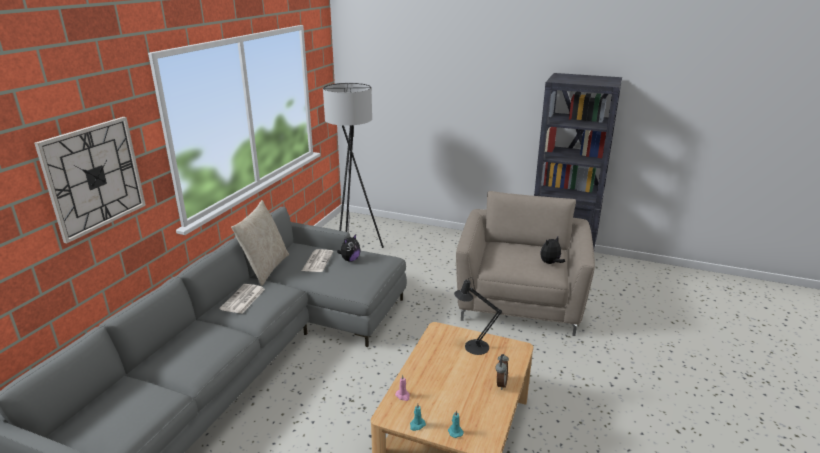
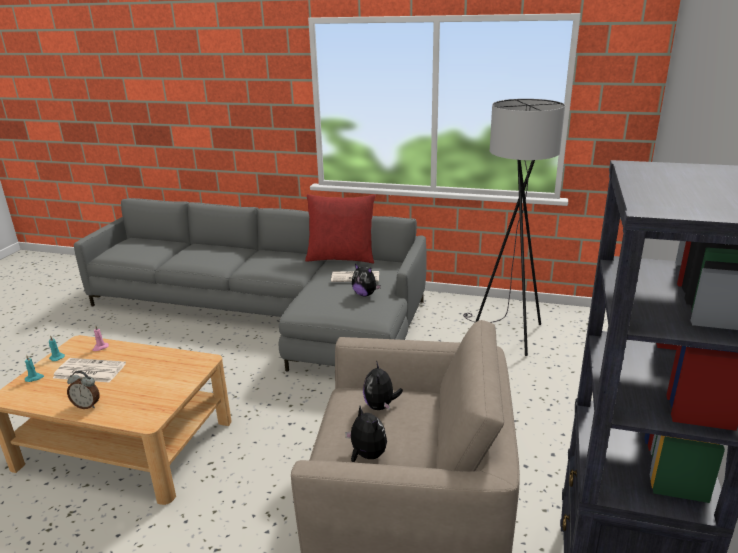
camera: 85 degrees right, 0 degrees up
(94, 177) = (241, 106): wall clock -> none
(243, 299) = (276, 256): newspaper -> newspaper (88, 371)
(265, 268) = (341, 258): beige pillow -> red pillow
(473, 346) = (163, 385): black table lamp -> none
(507, 257) = (381, 406): none -> plush toy

